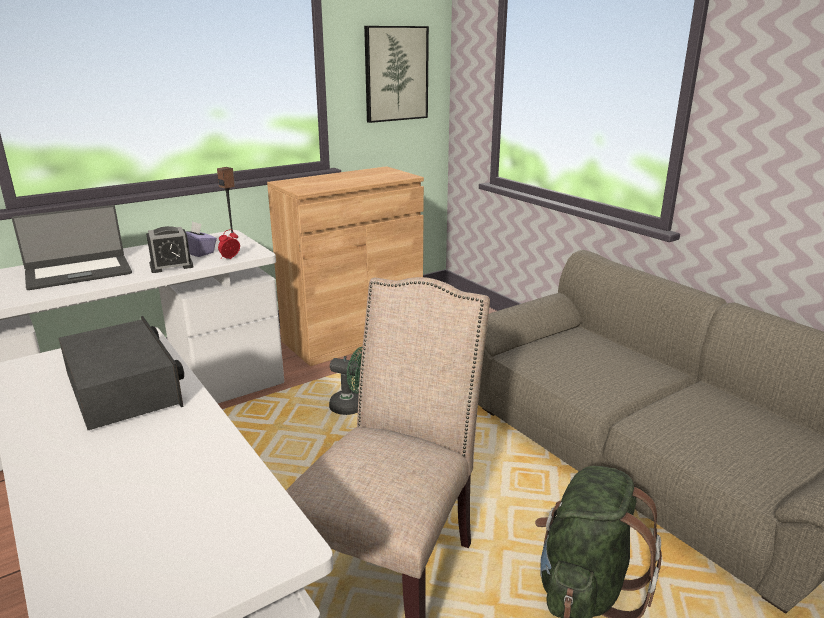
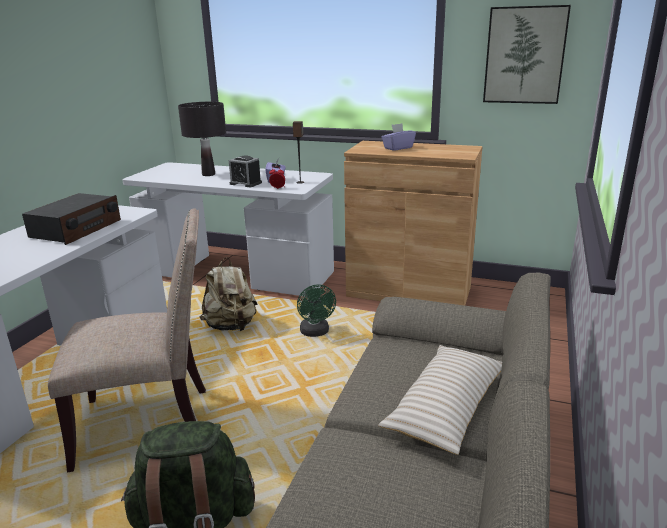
camera: 55 degrees right, 0 degrees up
(78, 272) = (208, 174): laptop -> black table lamp
(260, 451) = (231, 326): none -> beige backpack
(330, 181) = (398, 148): none -> purple tissue box
(632, 369) = (446, 408): none -> beige pillow

